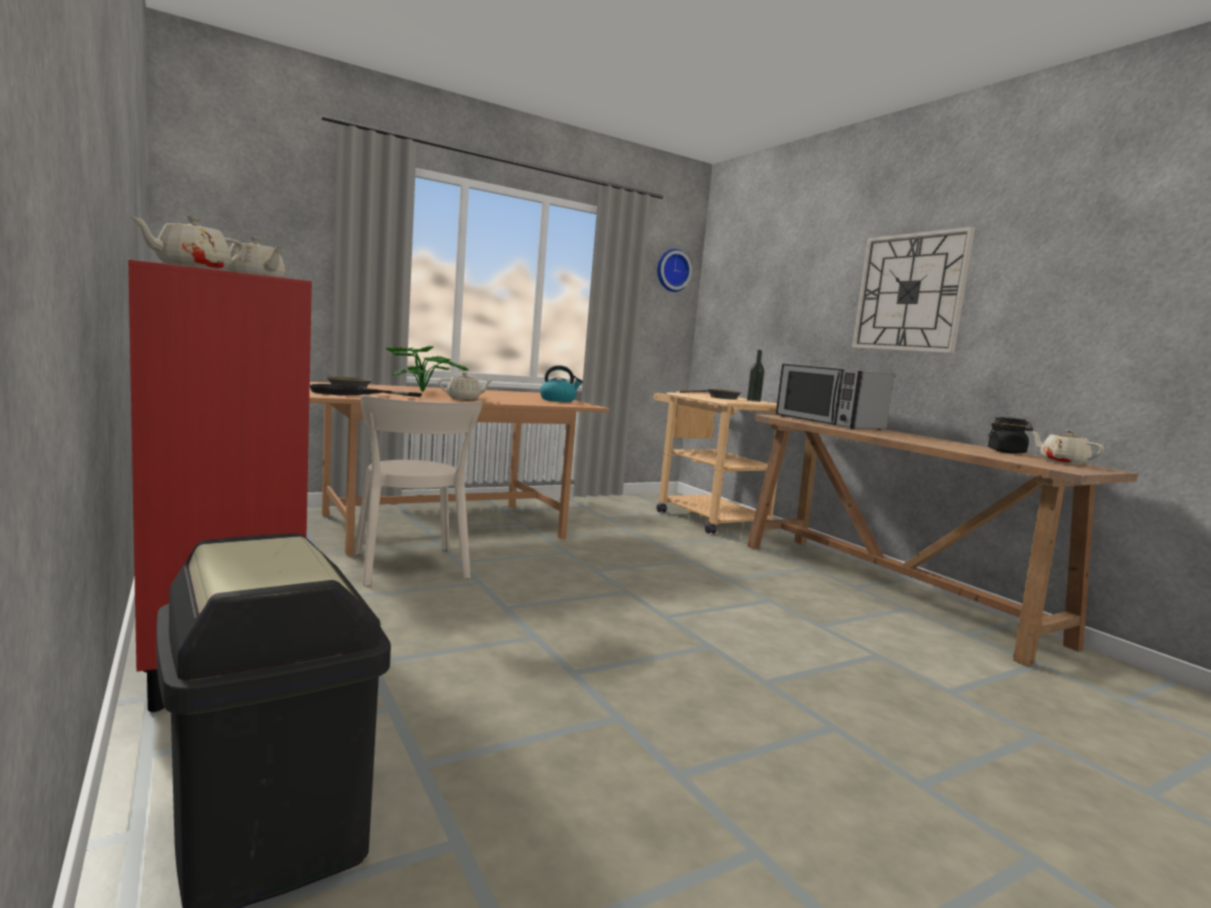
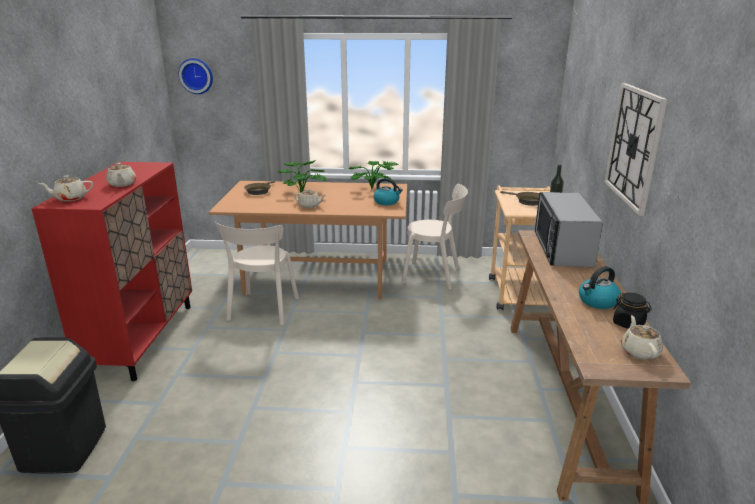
camera: 35 degrees right, 15 degrees up
(350, 393) = (243, 202): black frying pan -> none
(516, 393) = (373, 190): none -> potted plant
(594, 513) = (434, 275): none -> beige chair
(672, 270) = (531, 76): wall clock -> wall clock (196, 76)
(948, 443) = (597, 301): none -> kettle

